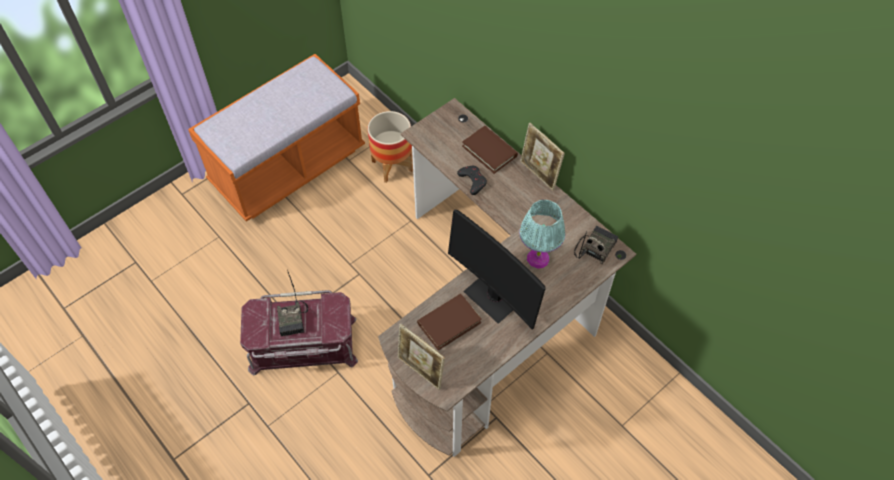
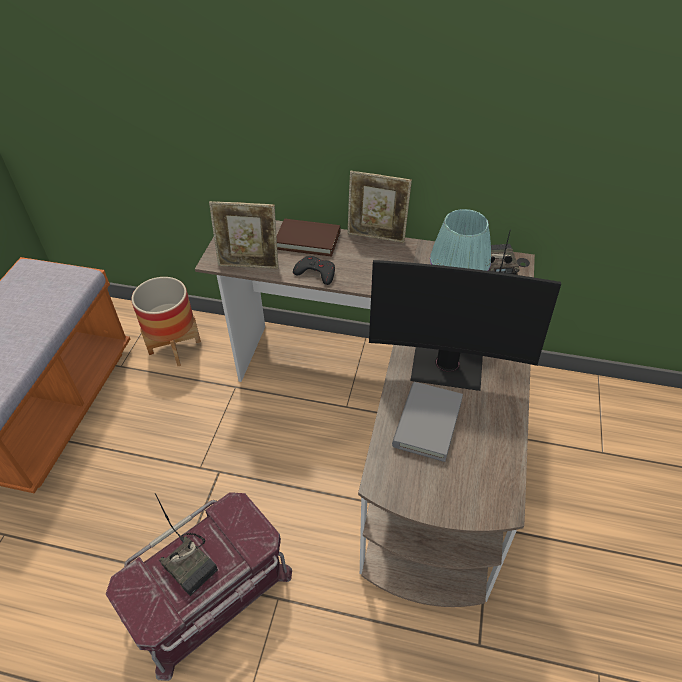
camera: 35 degrees left, 10 degrees down
(421, 371) = (449, 500): picture frame -> picture frame (249, 265)
(449, 323) = (427, 423): brown book -> grey book

